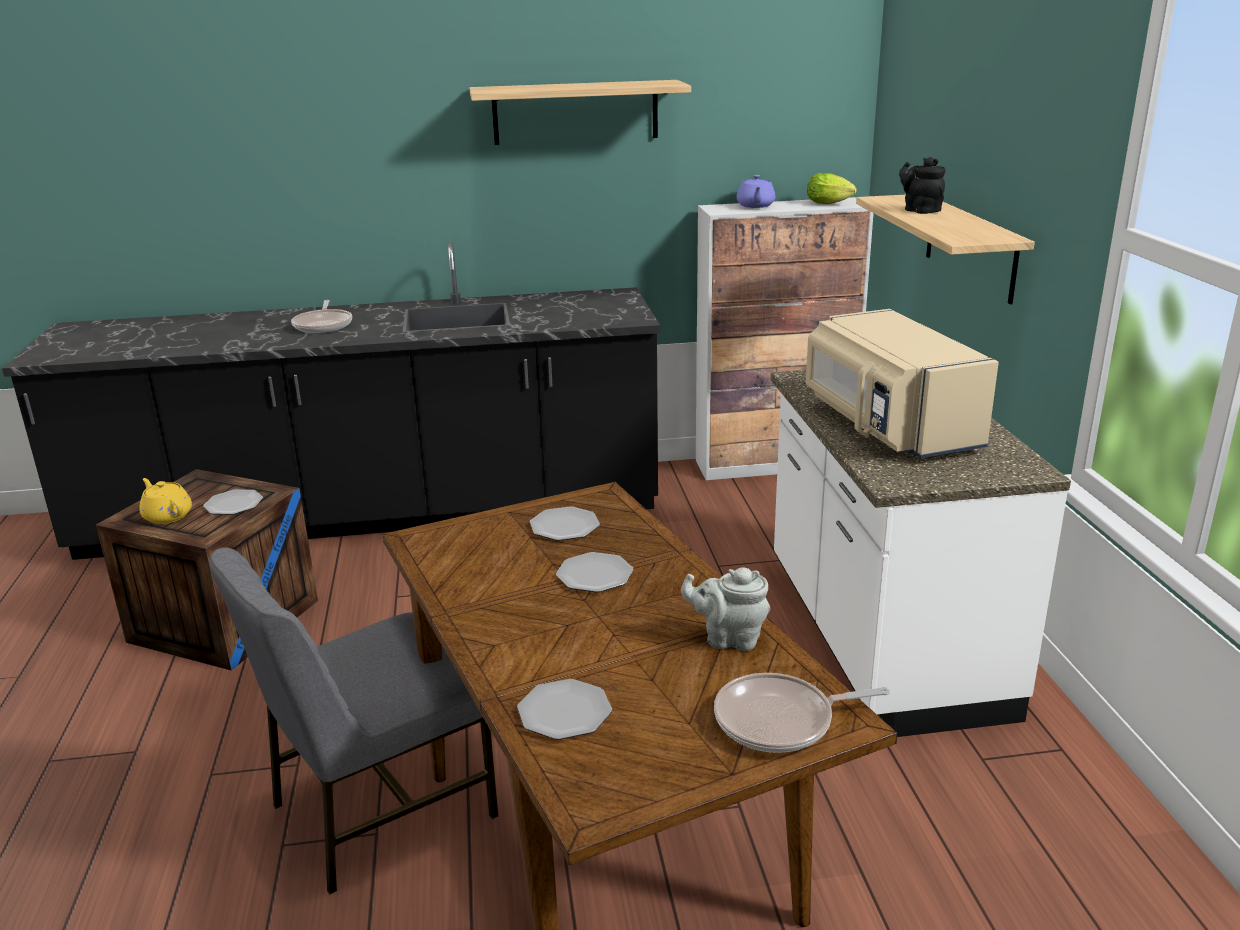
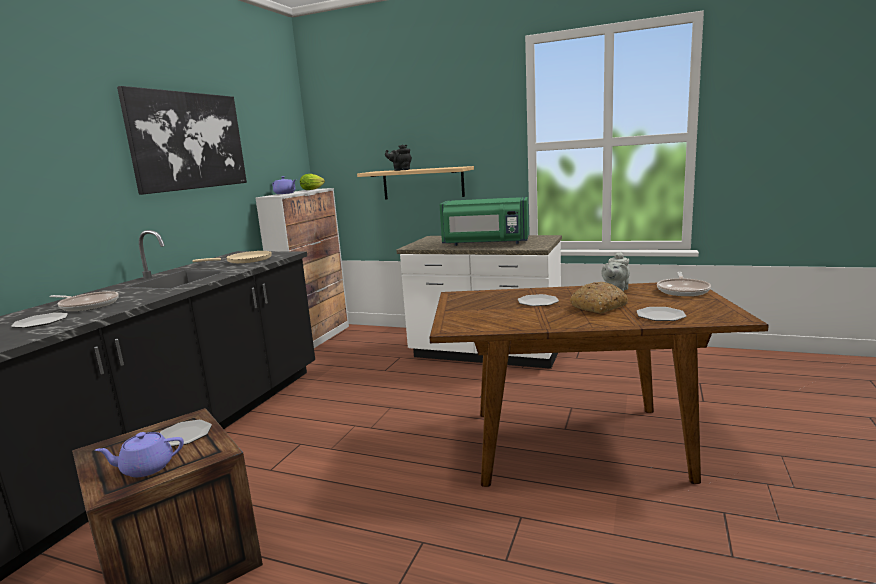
camera: 60 degrees left, 10 degrees down
(167, 516) = (146, 468): yellow teapot -> purple teapot
(378, 809) = (499, 512): grey chair -> none
(564, 526) = (479, 303): plate -> plate (40, 322)
(574, 312) = (245, 260): none -> beige frying pan
(575, 112) = (188, 141): shelf -> picture
(597, 638) = (598, 306): none -> bread
(887, 426) = (485, 243): beige microwave -> green microwave

